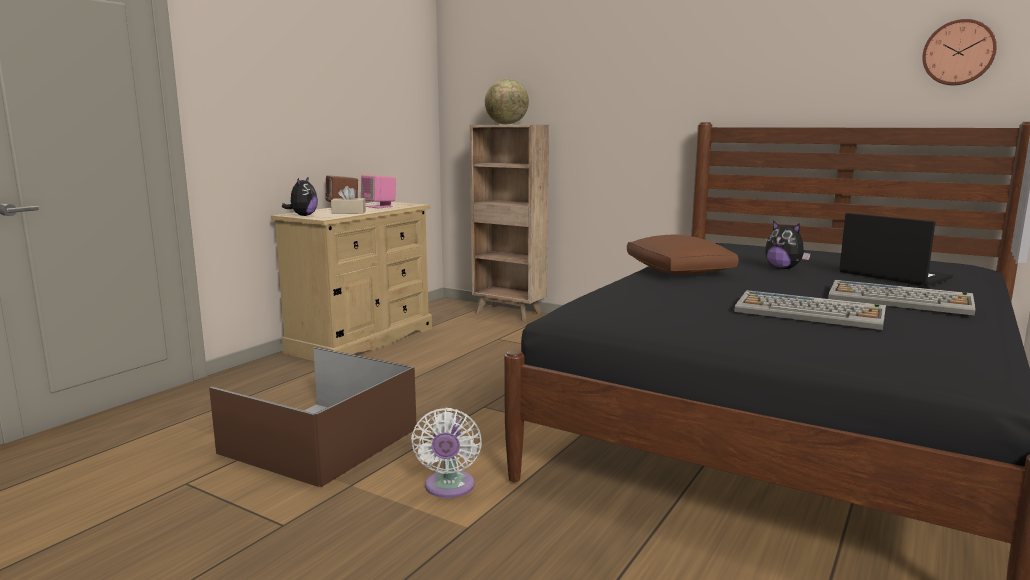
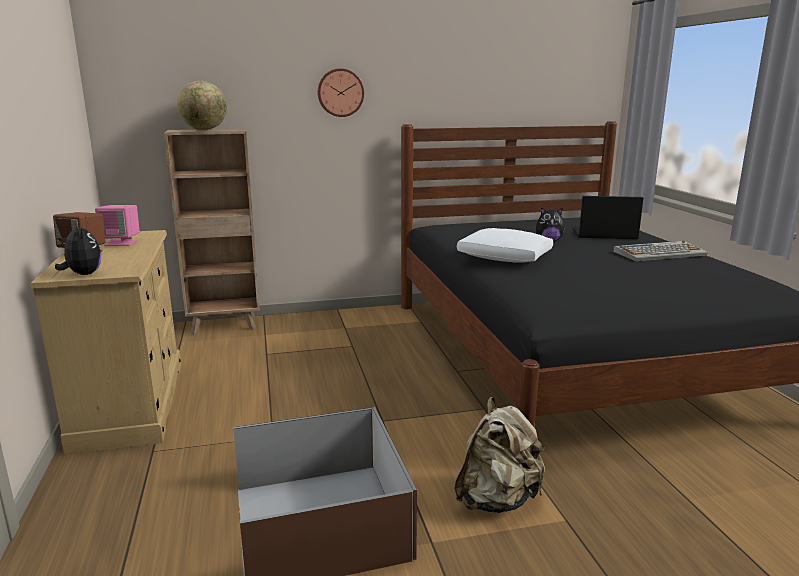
camera: 45 degrees left, 5 degrees up
(348, 212) = (122, 258): beige tissue box -> none
(449, 488) = (497, 500): white fan -> beige backpack
(679, 270) = (505, 258): brown pillow -> white pillow
(810, 313) = (659, 274): keyboard -> none
(958, 53) = (569, 74): wall clock -> wall clock (340, 92)

